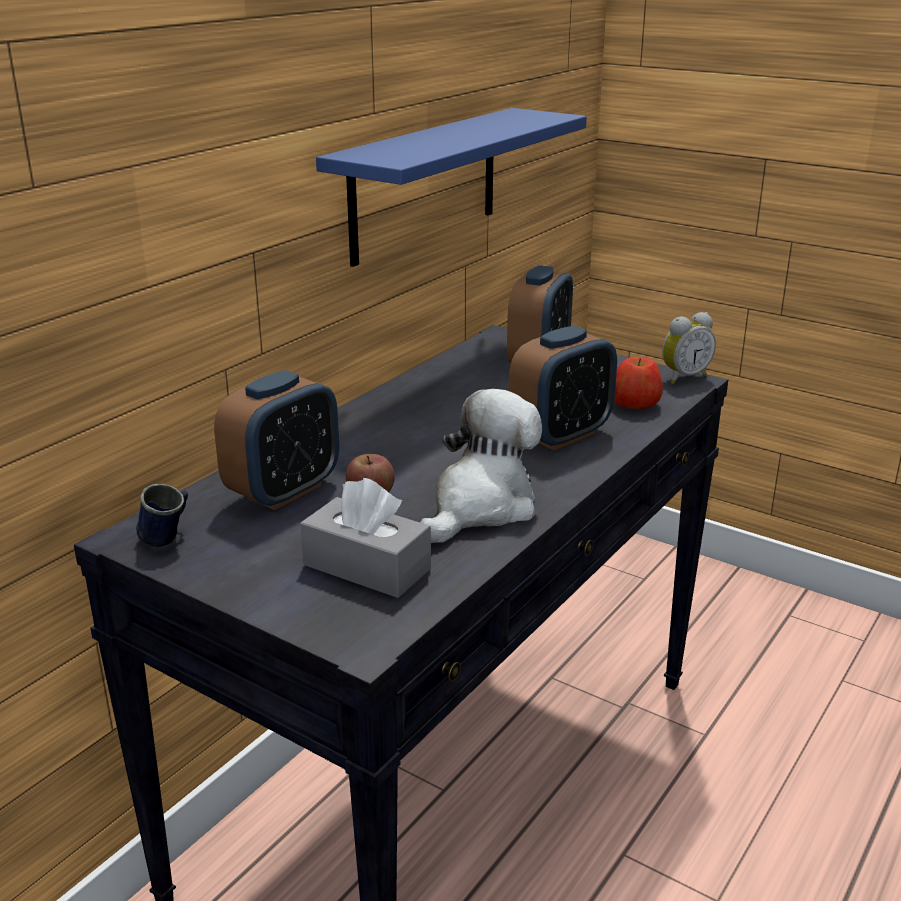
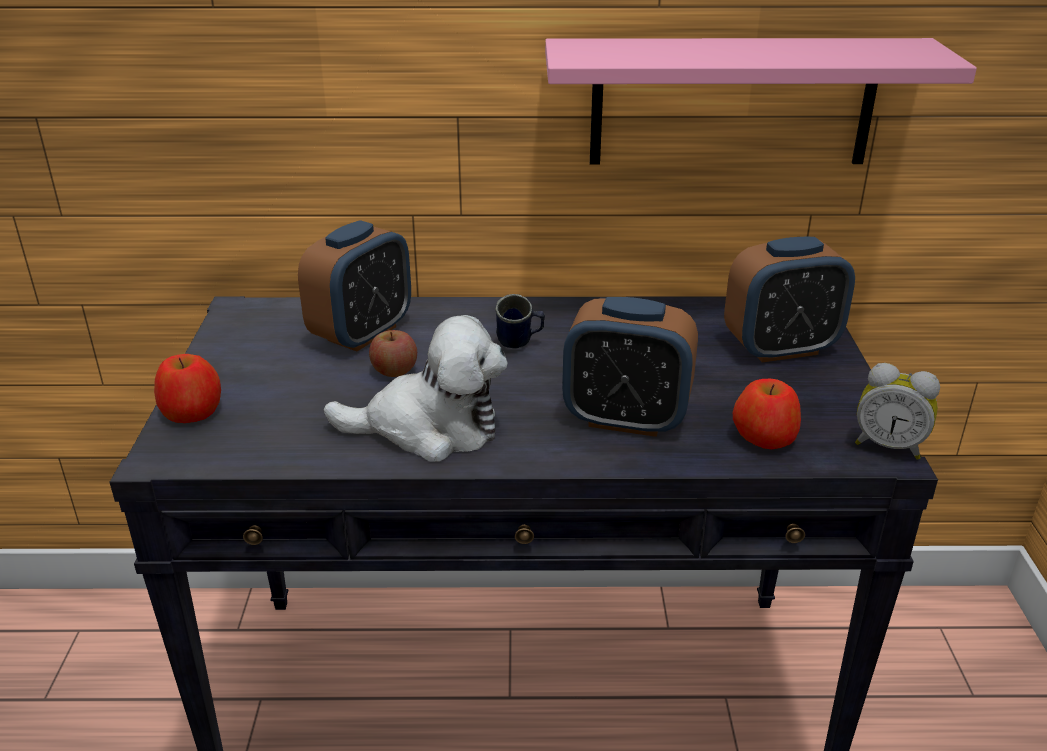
camera: 55 degrees right, 5 degrees up
(168, 538) = (249, 322): blue mug -> blue mug (520, 344)
(284, 491) = (362, 333): alarm clock -> alarm clock turned 60 degrees counterclockwise
(300, 608) = (192, 411): none -> apple
(367, 567) = (276, 414): grey tissue box -> none
(425, 184) = (732, 102): blue shelf -> pink shelf

